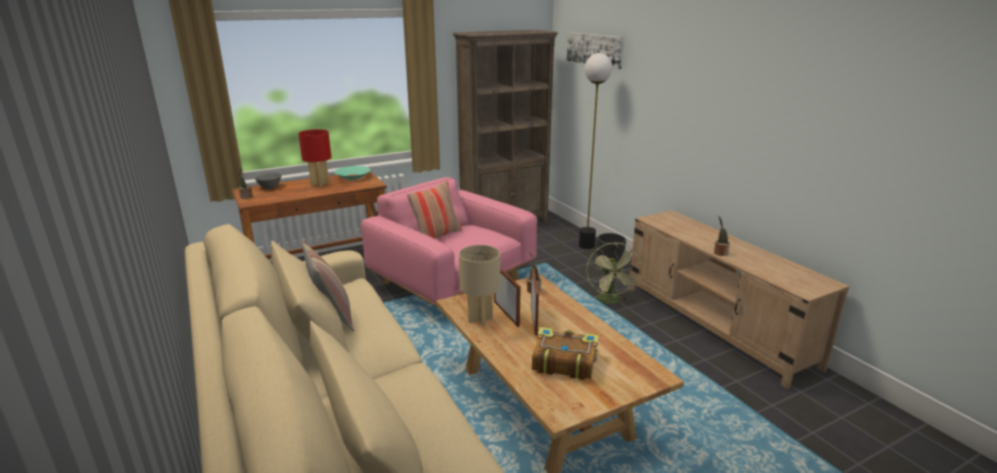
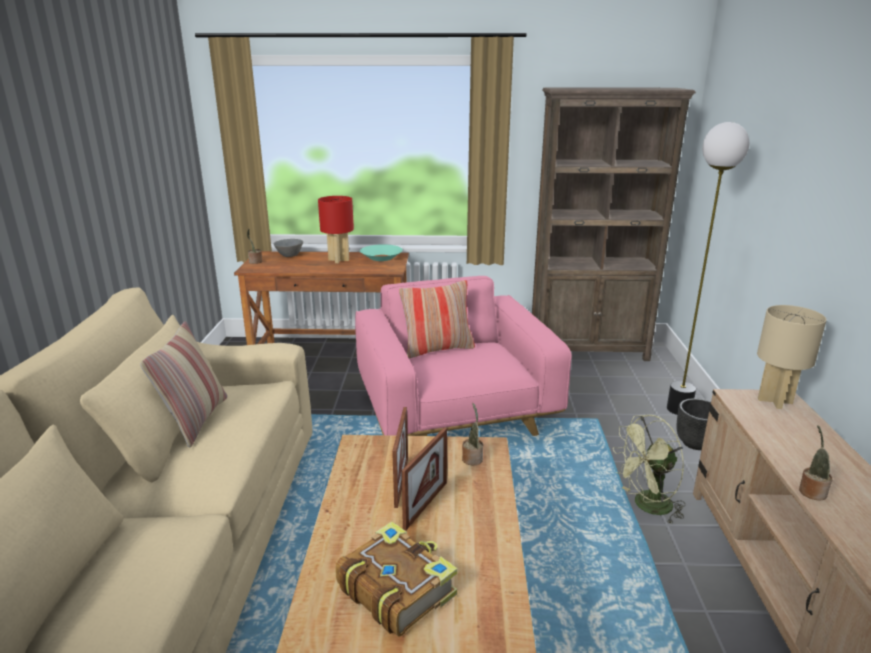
camera: 30 degrees right, 0 degrees up
(480, 320) = (360, 480): beige table lamp -> beige table lamp (774, 401)
(595, 49) = (742, 118): picture -> none
(611, 301) = (647, 506): green fan -> green fan turned 45 degrees clockwise

